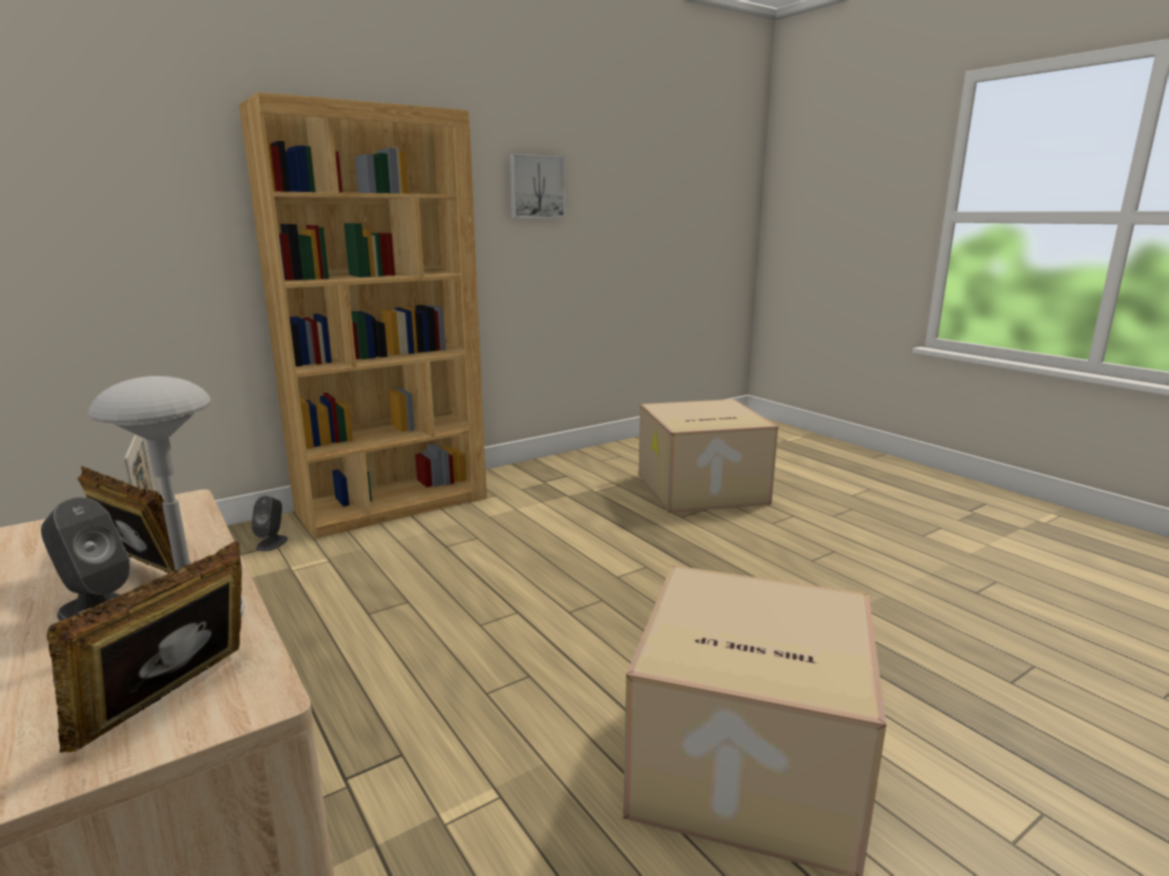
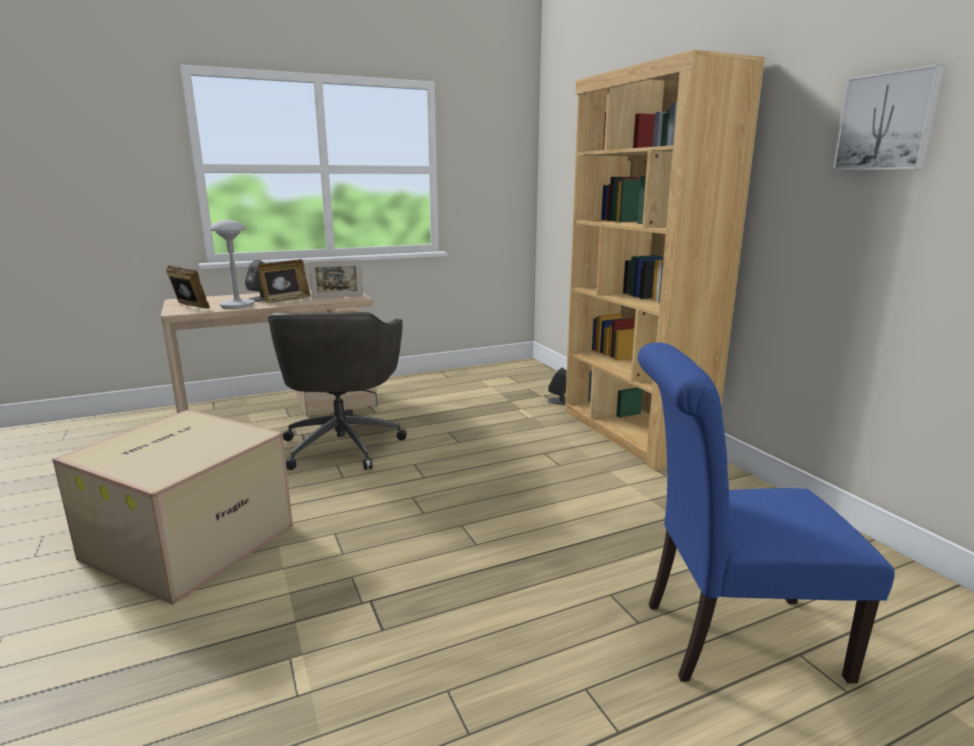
camera: 100 degrees right, 0 degrees up
(406, 707) = (343, 444): none -> grey office chair
(700, 489) = (729, 638): cardboard box -> blue chair

